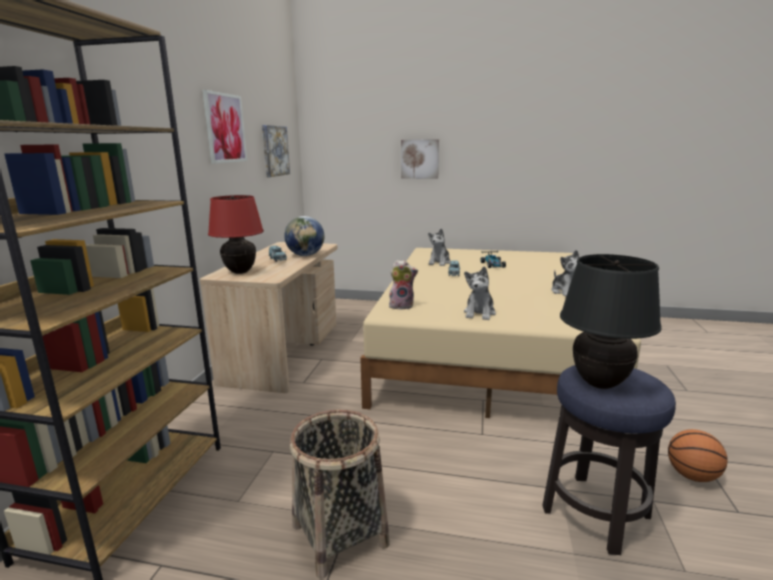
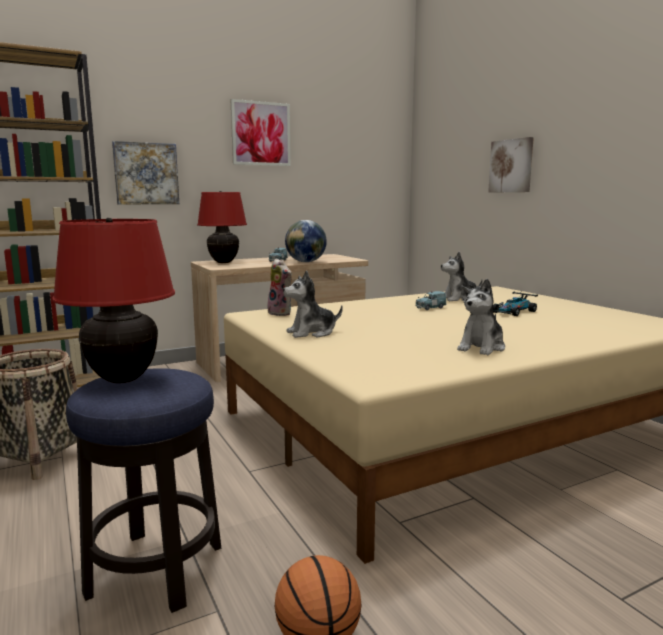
camera: 50 degrees right, 5 degrees down
(274, 151) = (350, 160): picture -> picture (146, 173)
(600, 383) = (122, 379): black table lamp -> red table lamp

